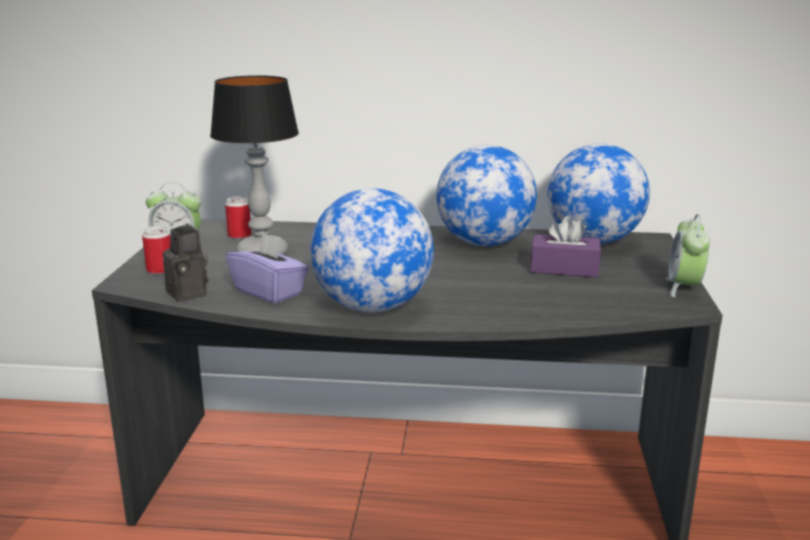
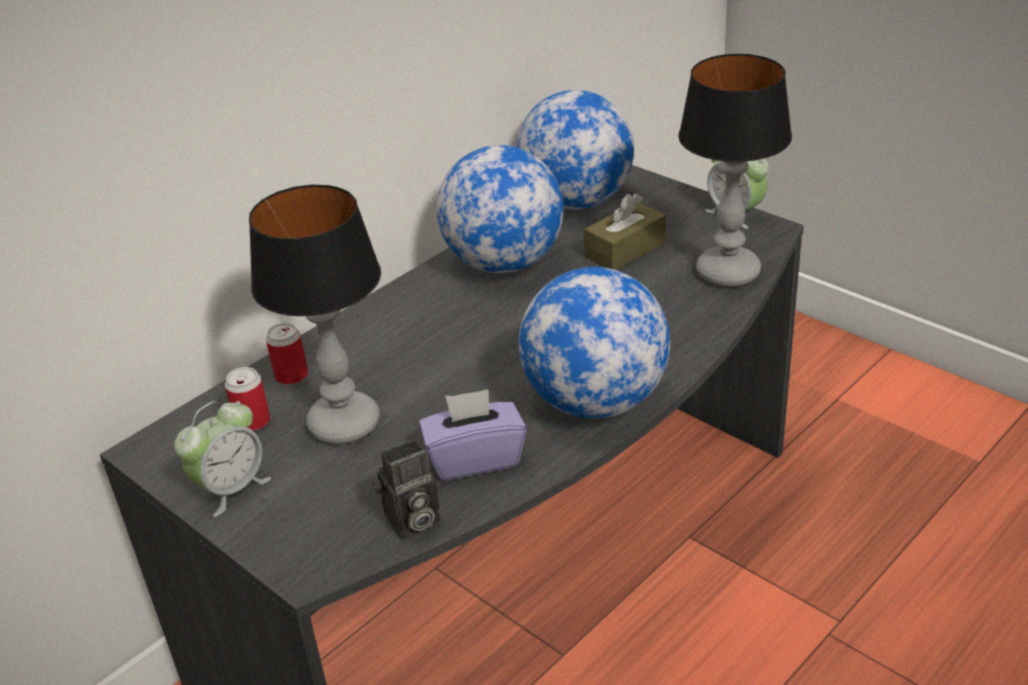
camera: 50 degrees left, 15 degrees up
(160, 270) = (298, 527): can -> can (291, 376)
(190, 294) = (411, 523): camera -> camera turned 150 degrees clockwise
(564, 269) = (625, 250): purple tissue box -> brown tissue box
(598, 305) = (726, 272): none -> table lamp

